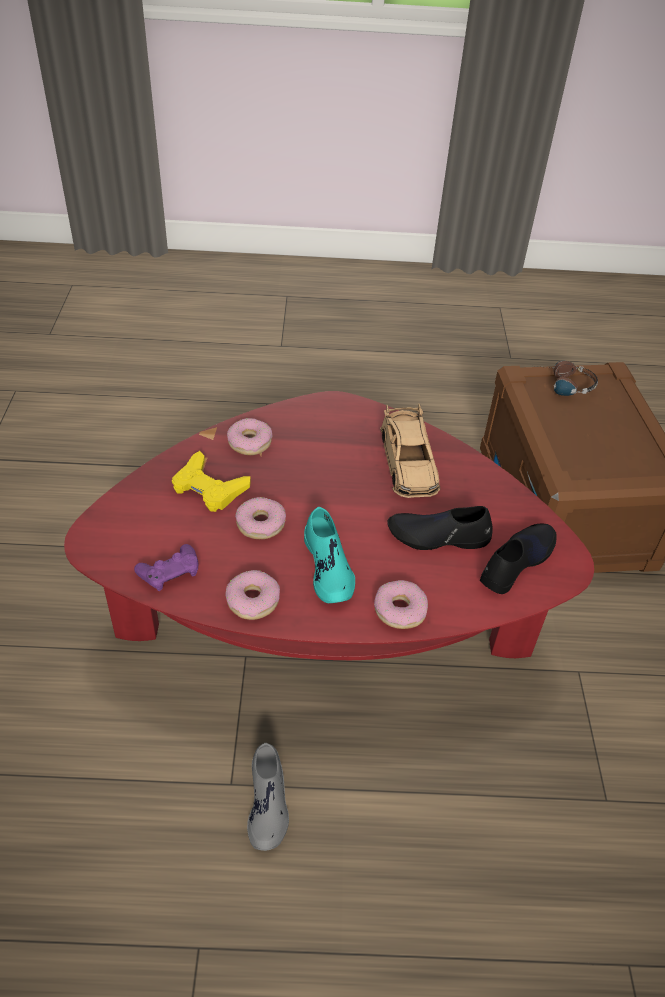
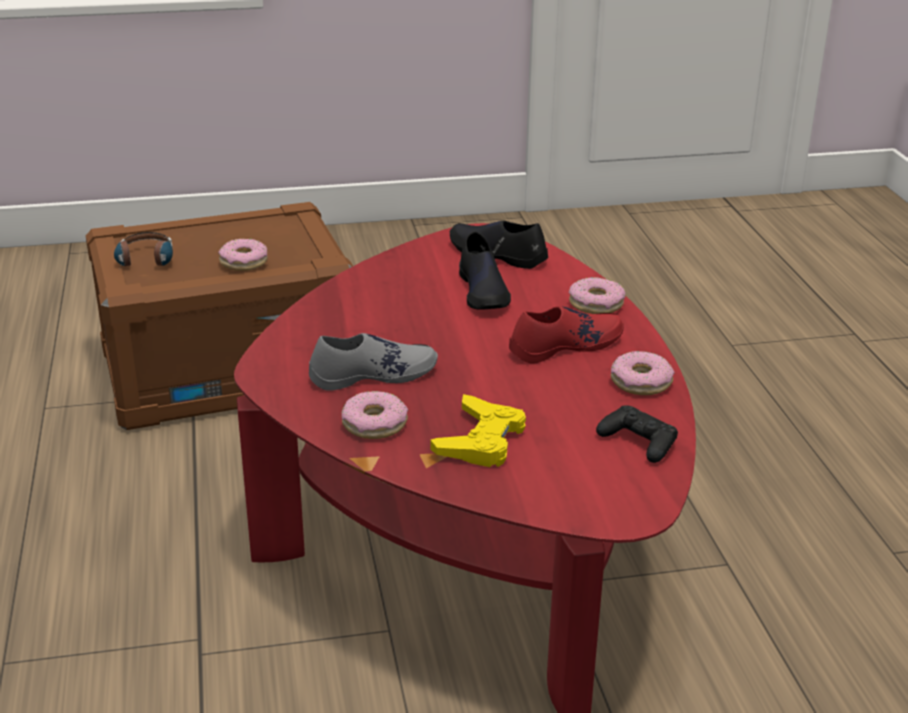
camera: 100 degrees left, 15 degrees down
(169, 572) = (638, 442): purple game controller -> black game controller
(261, 523) = (524, 394): donut -> donut (243, 262)
(267, 802) = (730, 534): grey shoe -> grey shoe (373, 375)
(328, 567) = (565, 345): turquoise shoe -> red shoe
(408, 462) = (369, 314): beige toy car -> none

